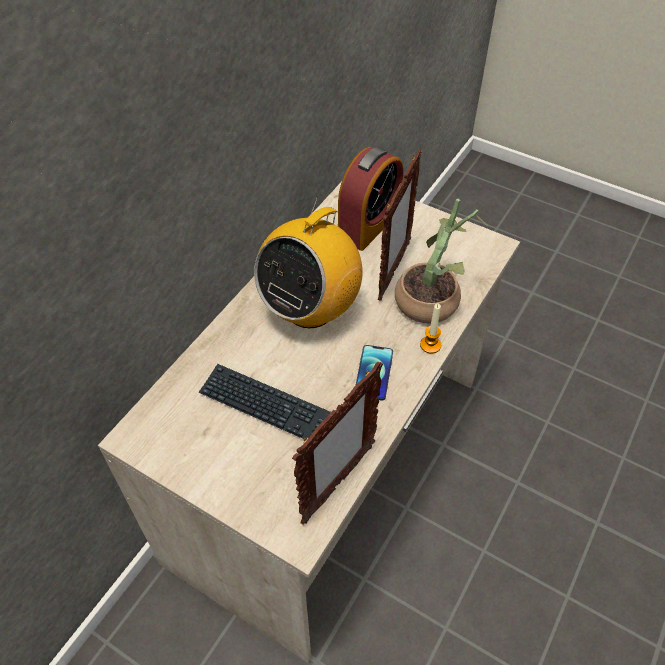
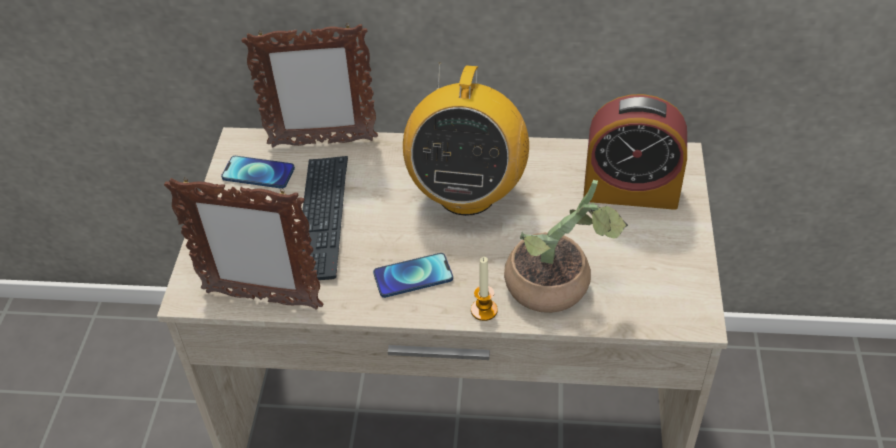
camera: 65 degrees right, 5 degrees down
(184, 436) = (258, 173): none -> phone
(310, 309) = (466, 194): radio -> radio turned 90 degrees counterclockwise
(393, 271) = (573, 239): picture frame -> picture frame (322, 143)

